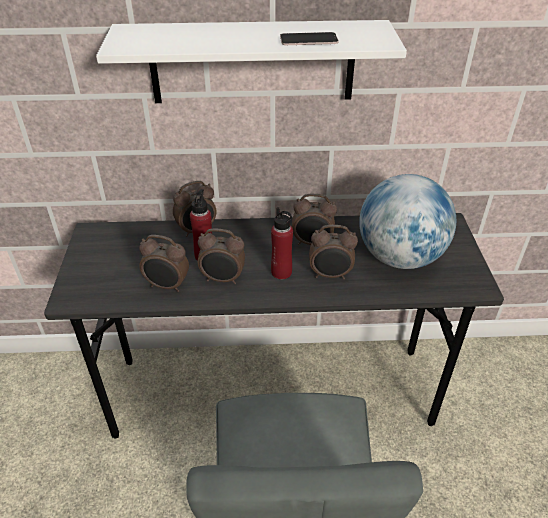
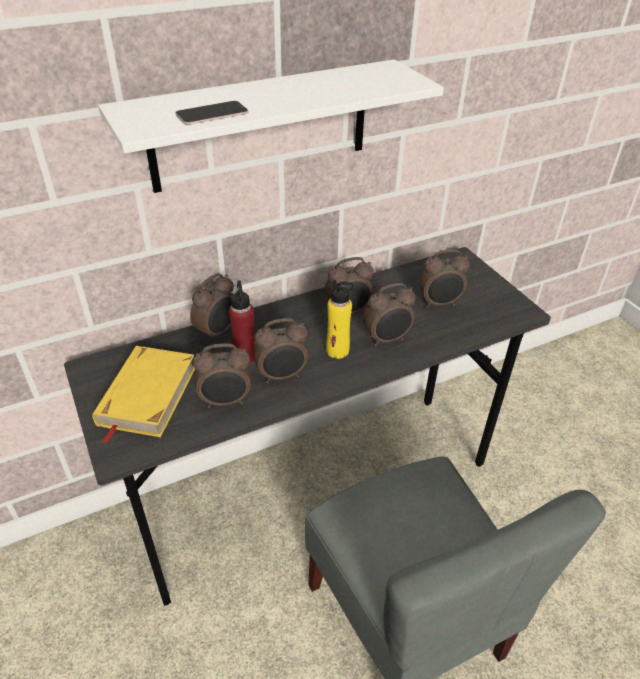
camera: 25 degrees left, 0 degrees up
(115, 264) = (147, 395): none -> yellow book
(281, 272) = (337, 351): red bottle -> yellow bottle
(308, 40) = (342, 90): phone -> phone (212, 114)
(400, 257) = (439, 303): globe -> alarm clock

